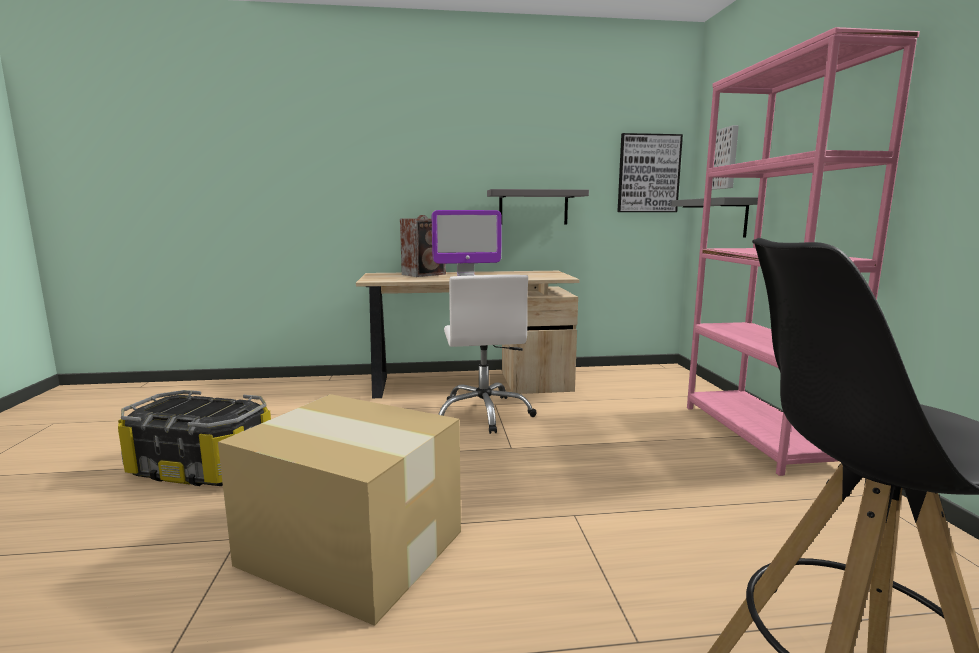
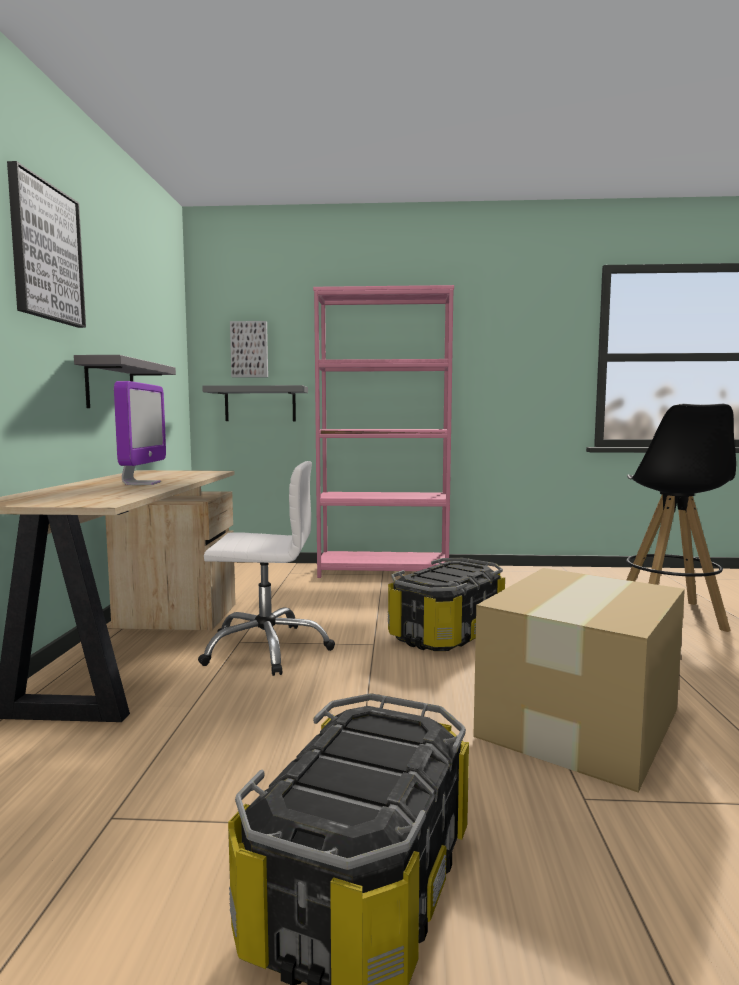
camera: 80 degrees left, 5 degrees down
(425, 274) = (72, 491): speaker -> none
(561, 479) = (446, 632): none -> storage box
(648, 173) = (171, 354): picture -> picture (46, 252)

